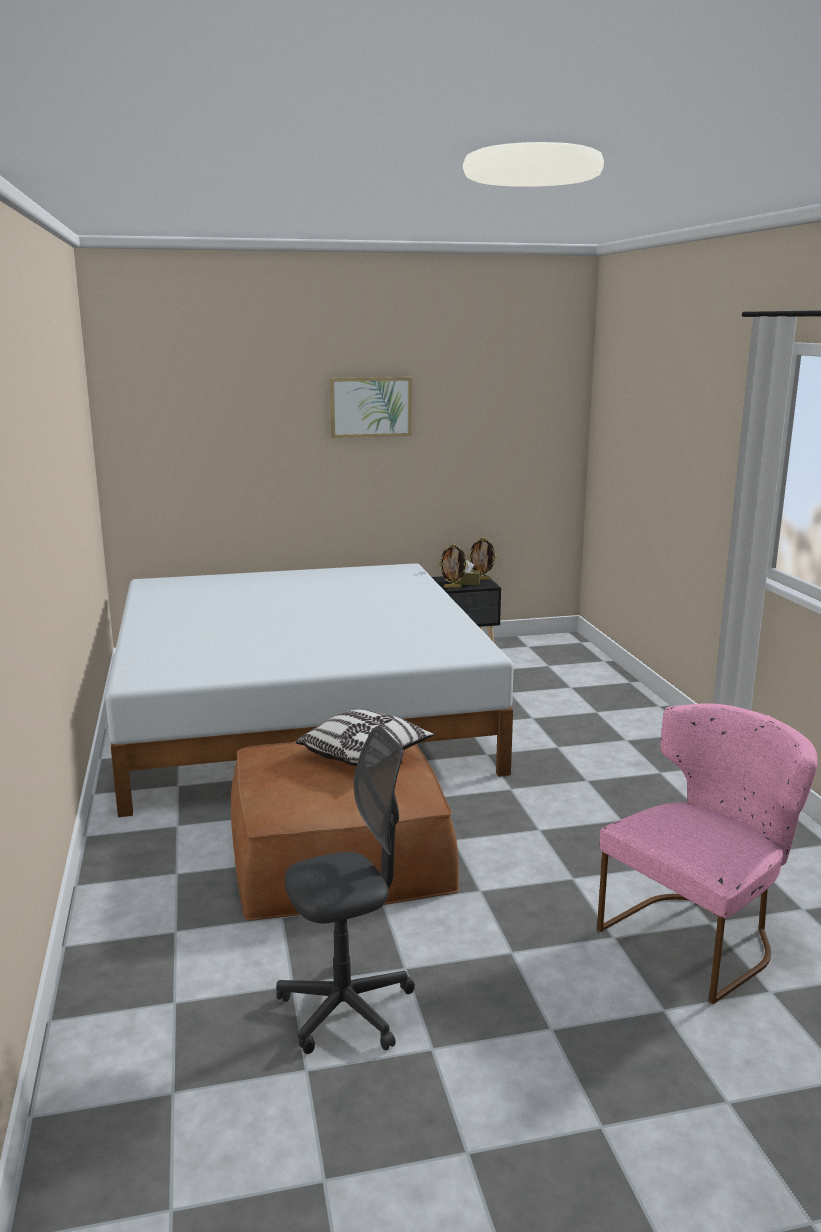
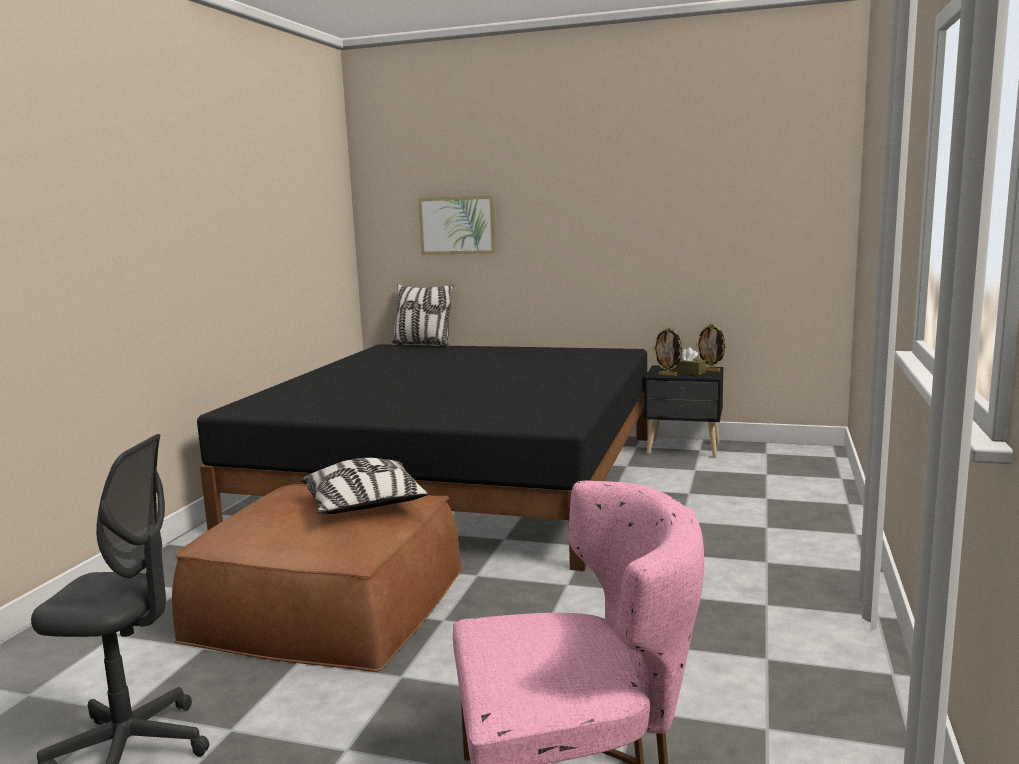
camera: 30 degrees right, 5 degrees down
(189, 576) = (422, 345): none -> pillow
(300, 713) = (459, 480): white bed -> black bed
(370, 407) = (598, 183): picture -> picture (457, 225)

